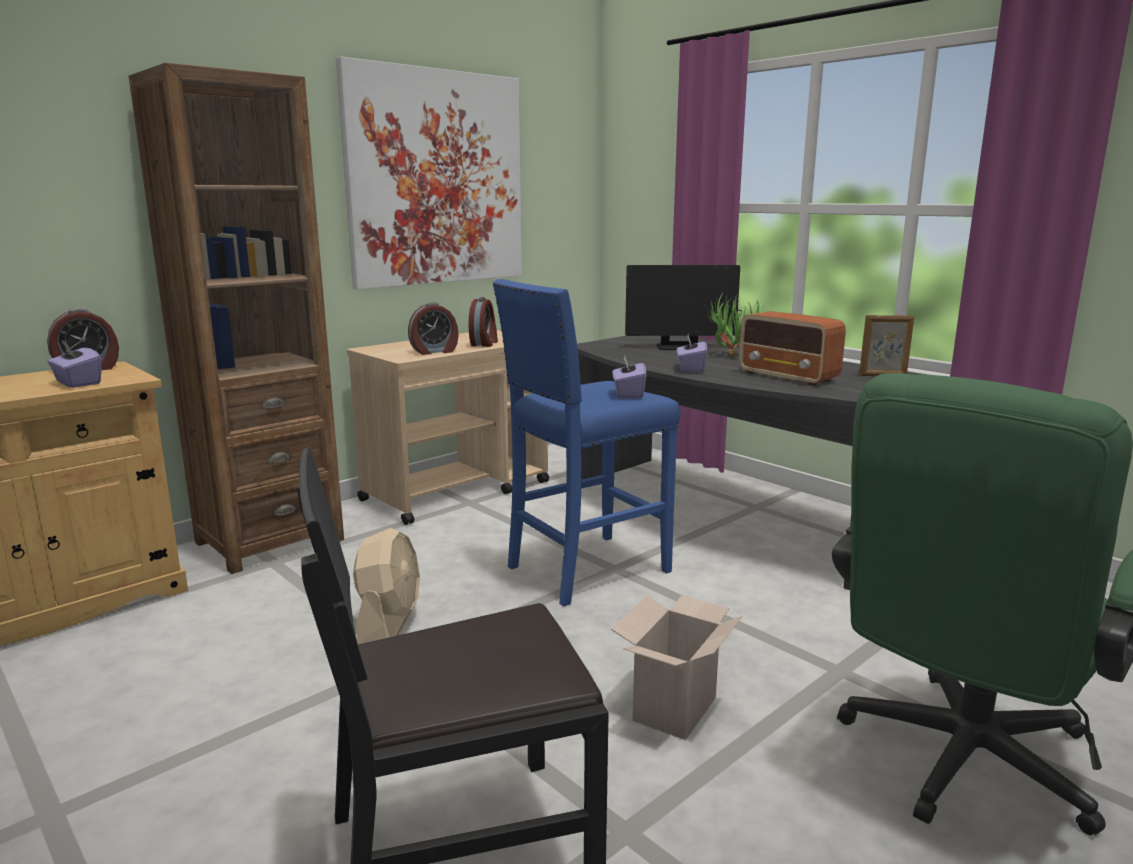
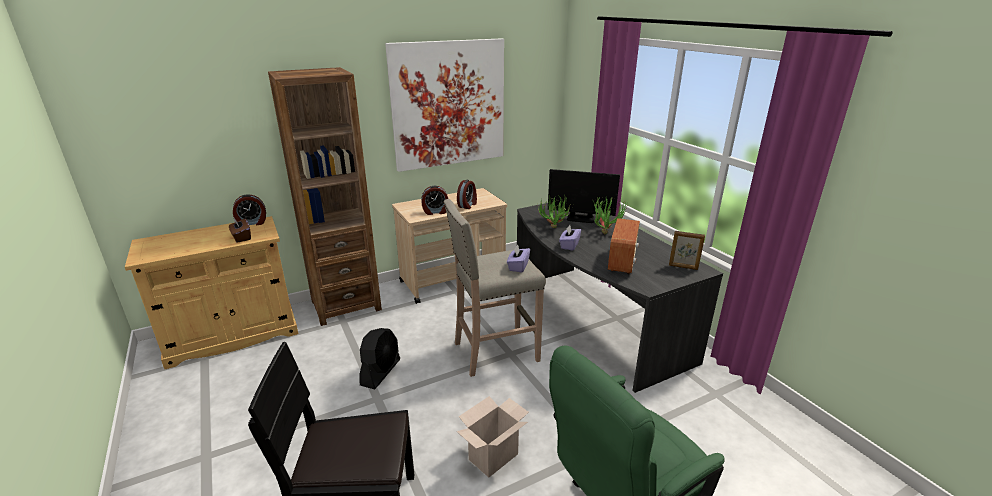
camera: 15 degrees right, 10 degrees up
(77, 383) = (241, 237): purple tissue box -> brown tissue box
(389, 623) = (381, 372): beige fan -> black fan
(584, 570) = (494, 352): blue stool -> beige stool
(650, 358) = (554, 230): none -> potted plant
(788, 377) = (622, 261): radio -> radio turned 135 degrees counterclockwise

